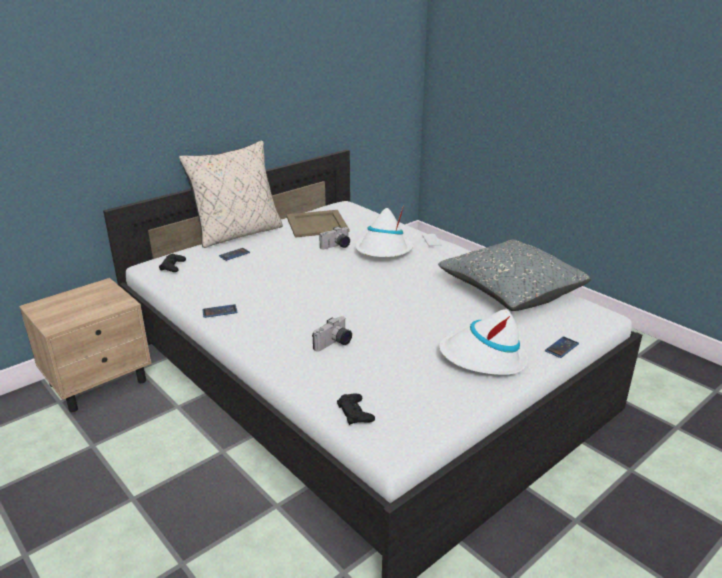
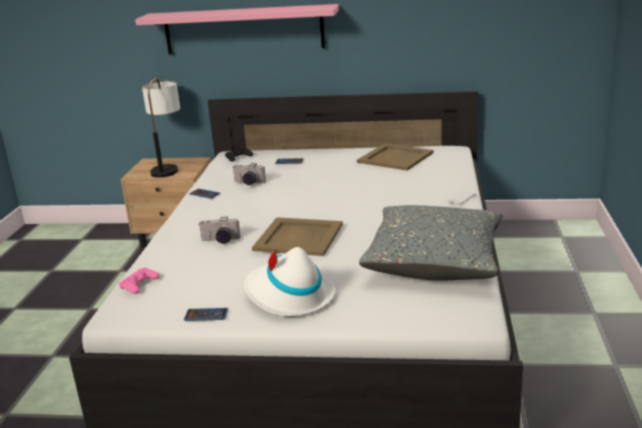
camera: 50 degrees right, 5 degrees down
(81, 303) = (168, 167): none -> table lamp
(135, 121) = (243, 30): none -> pink shelf
(238, 233) = (324, 148): beige pillow -> none
(337, 247) = (371, 178): camera -> camera (248, 183)
(355, 413) = (139, 284): black game controller -> pink game controller
(383, 251) = (400, 193): white hat -> none
(392, 313) = (299, 237): none -> beige tray
(562, 347) = (368, 320): phone -> phone (206, 315)

